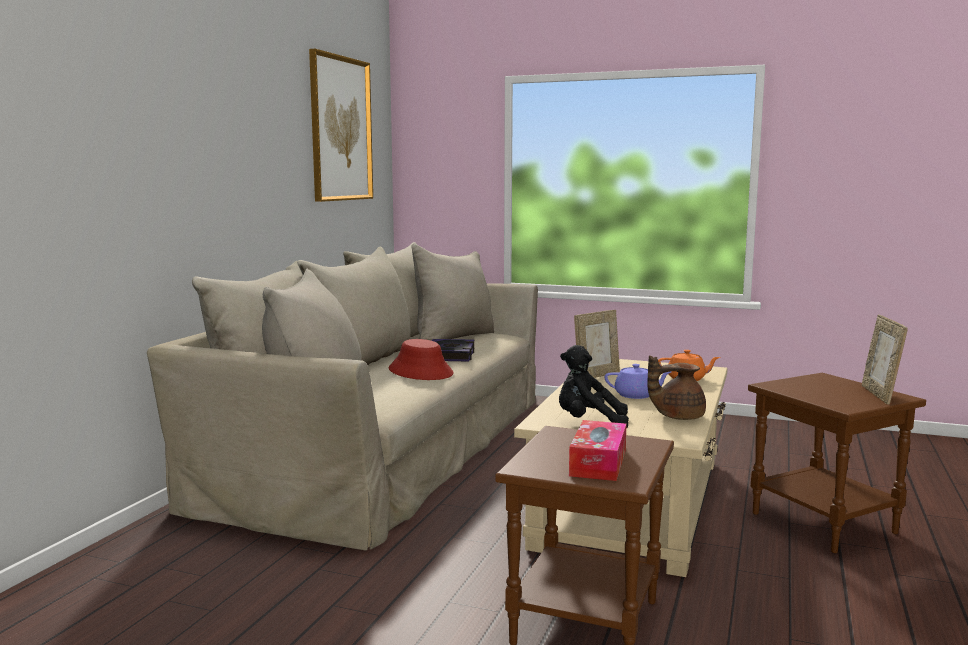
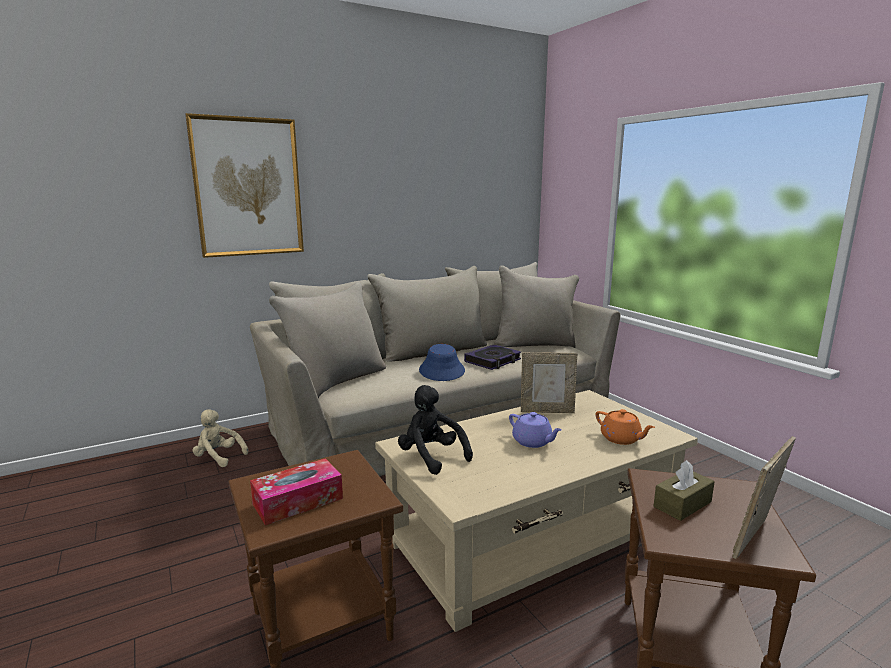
camera: 40 degrees right, 5 degrees up
(163, 563) = (218, 457): none -> beige plush toy
(340, 129) = (472, 171): picture -> picture (248, 187)
(421, 371) = (442, 371): red hat -> blue hat
(677, 416) = (515, 477): brown teapot -> none
(816, 391) = (682, 504): none -> brown tissue box

